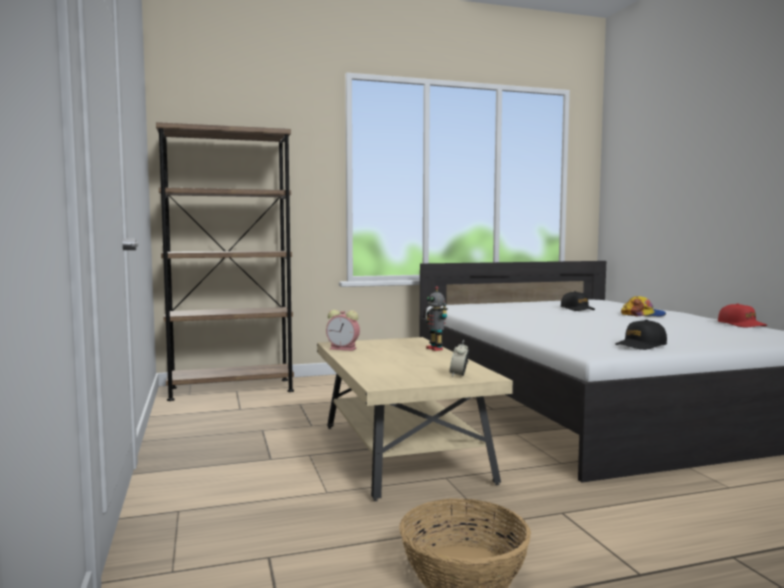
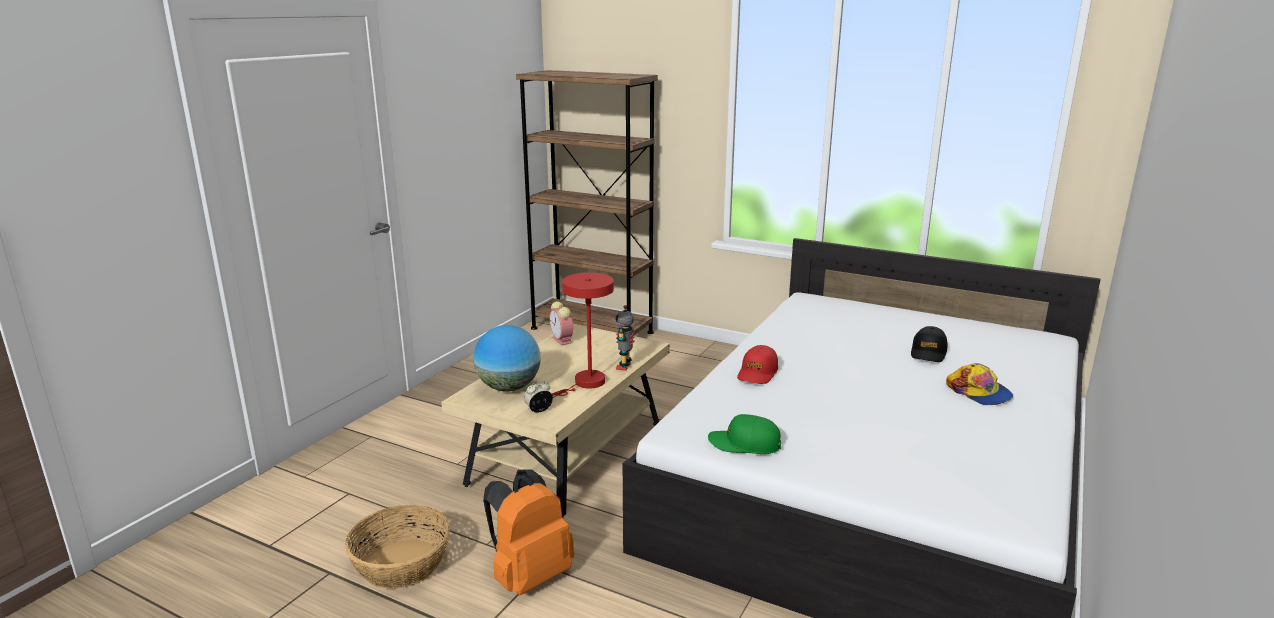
camera: 45 degrees right, 15 degrees up
(394, 373) = (509, 387): none -> globe
(441, 359) = (586, 384): none -> red table lamp
(569, 523) = (529, 576): none -> orange backpack
(641, 345) = (744, 444): black cap -> green cap
(741, 324) = (1036, 462): red cap -> red cap (757, 373)

